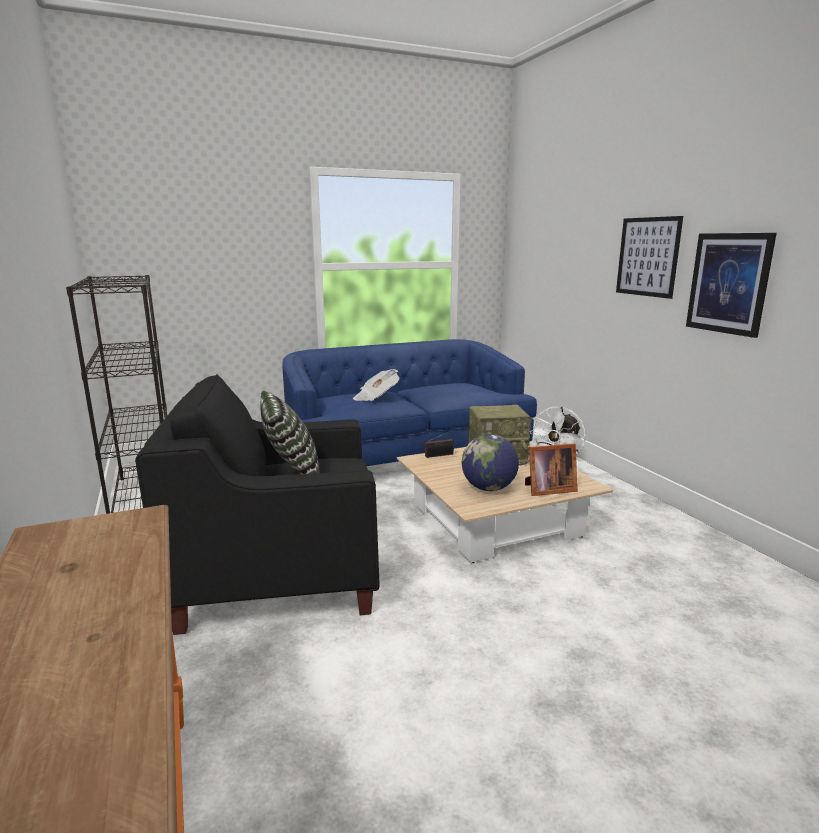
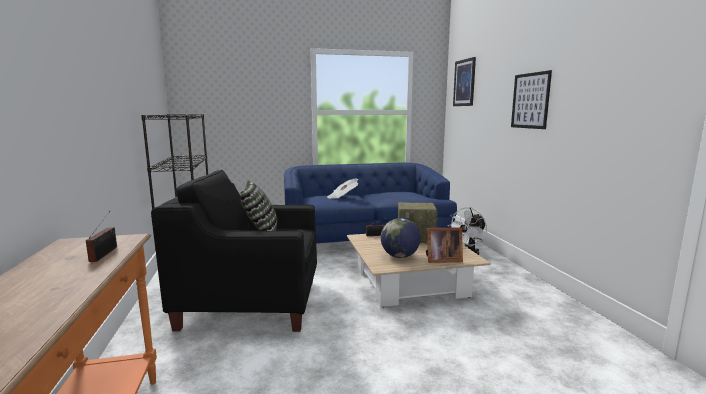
camera: 10 degrees right, 5 degrees down
(124, 553) = (105, 253): none -> radio
(728, 283) = (581, 116): picture -> picture (464, 83)

